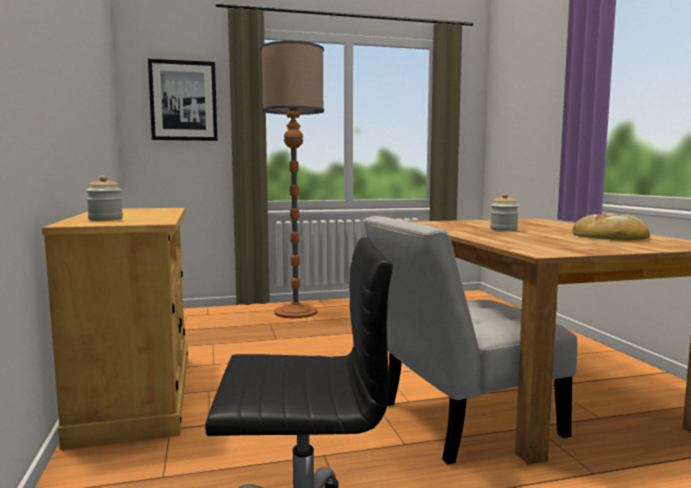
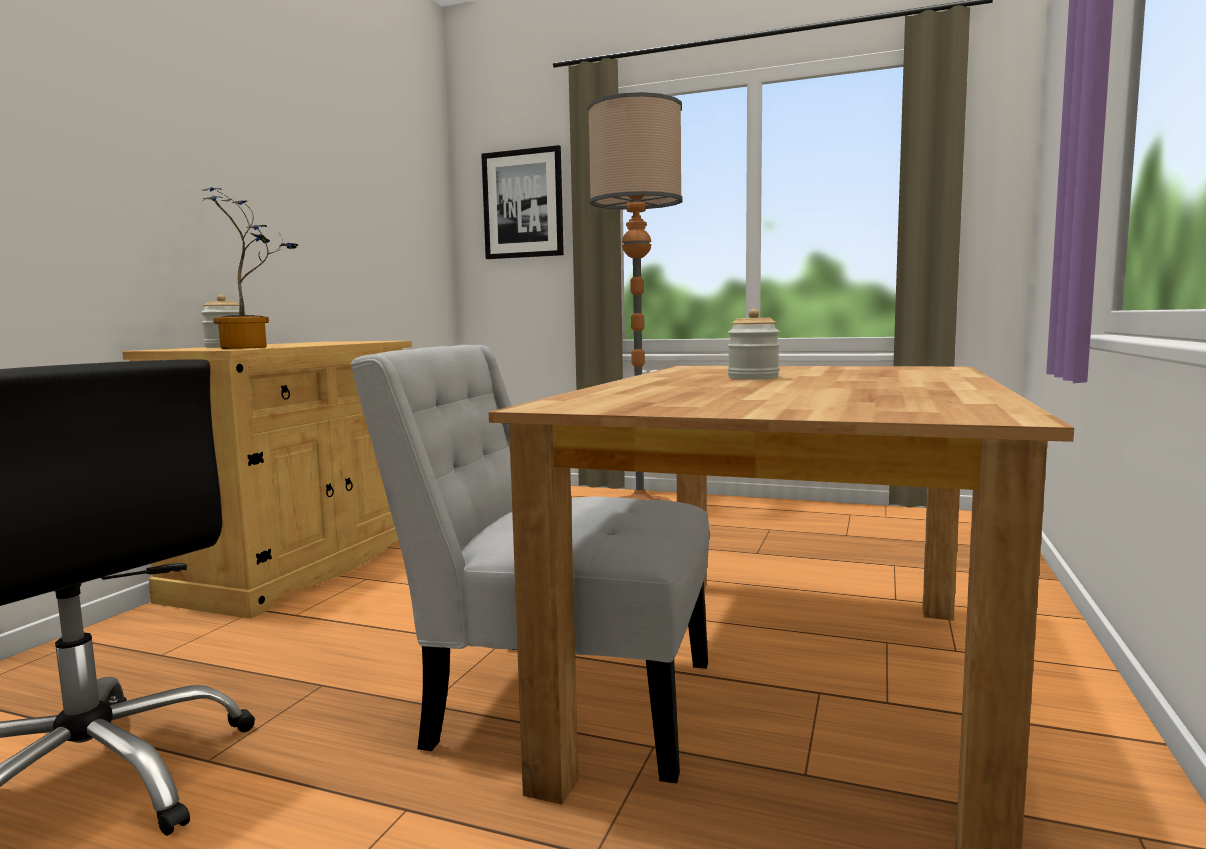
camera: 35 degrees right, 0 degrees up
(157, 220) = (251, 347): none -> potted plant
(610, 236) = (887, 392): bread -> none

